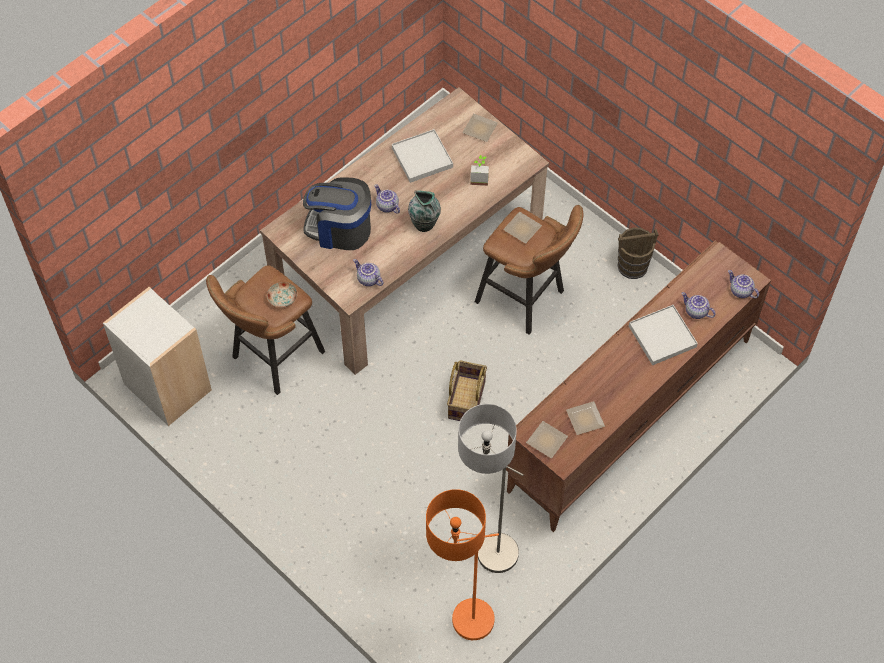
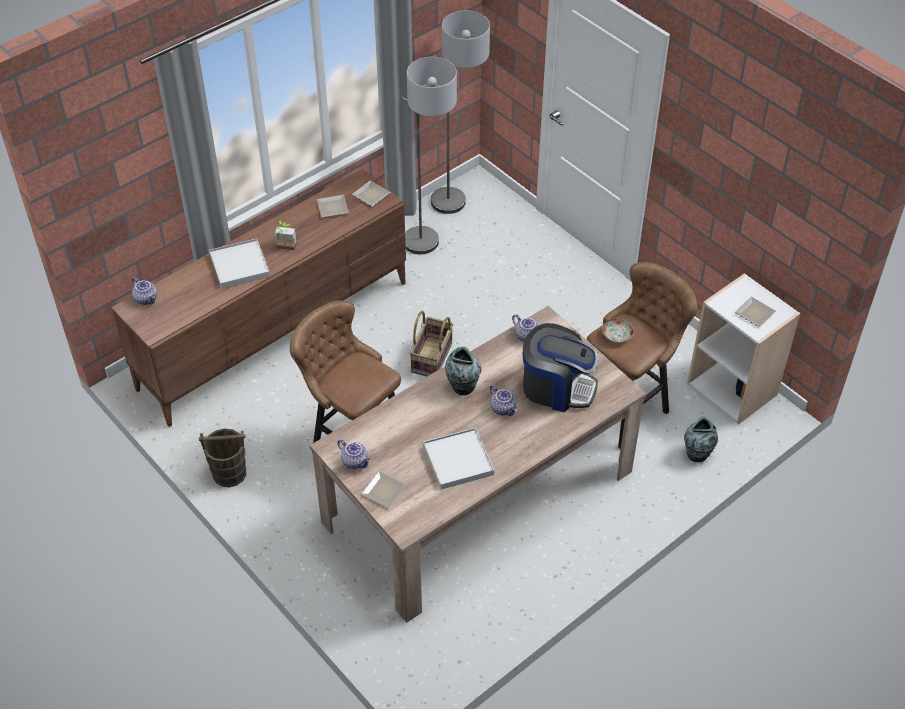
camera: 175 degrees left, 10 degrees down
(210, 316) = (697, 454): none -> vase
(460, 622) = (458, 201): orange floor lamp -> grey floor lamp
(479, 178) = (394, 432): potted plant -> potted plant (286, 249)
(521, 229) = (356, 386): plate -> plate (756, 313)
(695, 312) = (199, 284): teapot -> teapot (355, 461)

